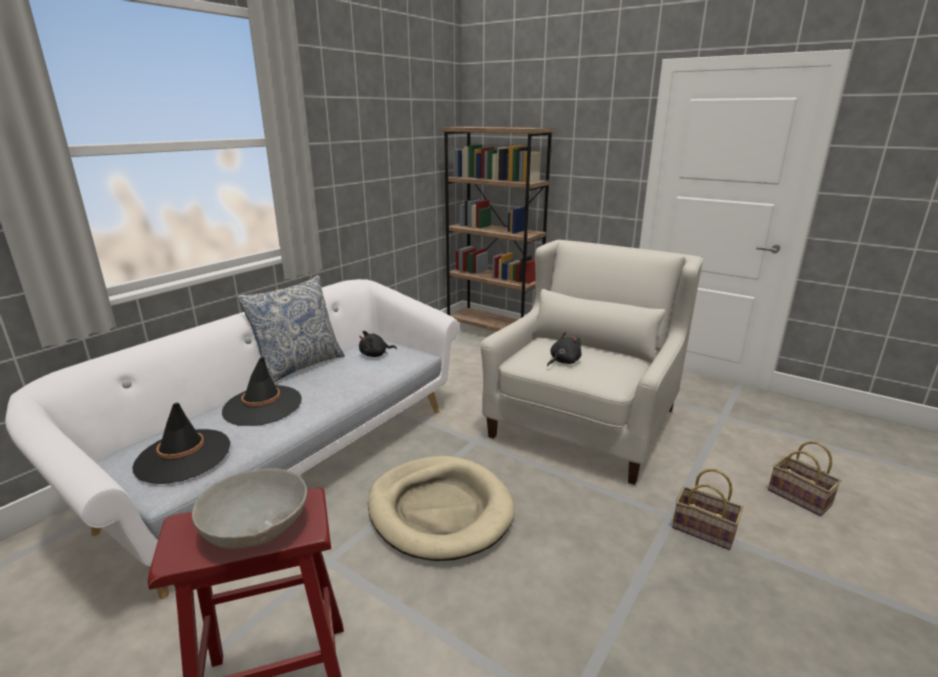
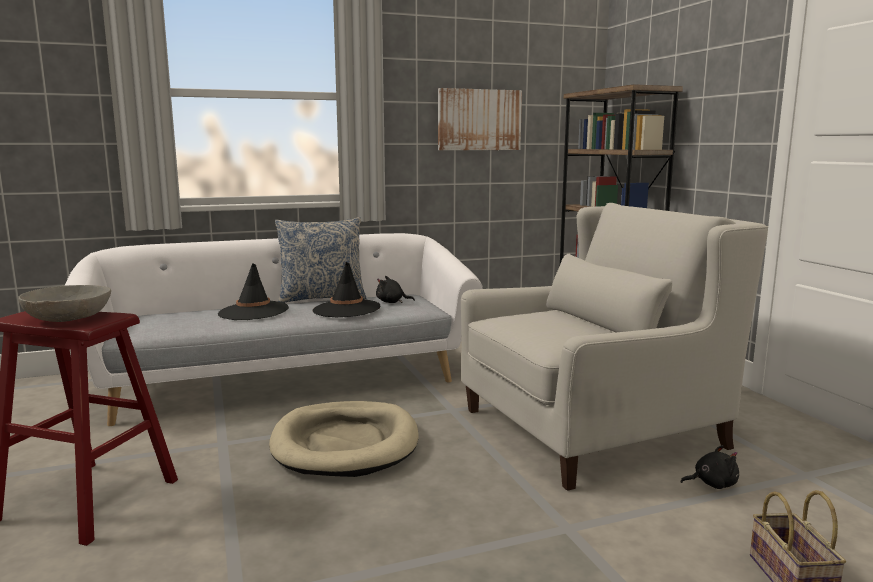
camera: 35 degrees right, 10 degrees down
(183, 456) = (163, 324): black hat -> black hat (346, 309)
(381, 156) = (479, 120): none -> picture
(563, 361) = (533, 325): black plush toy -> black plush toy (712, 484)
(705, 530) = (591, 553): basket -> none

